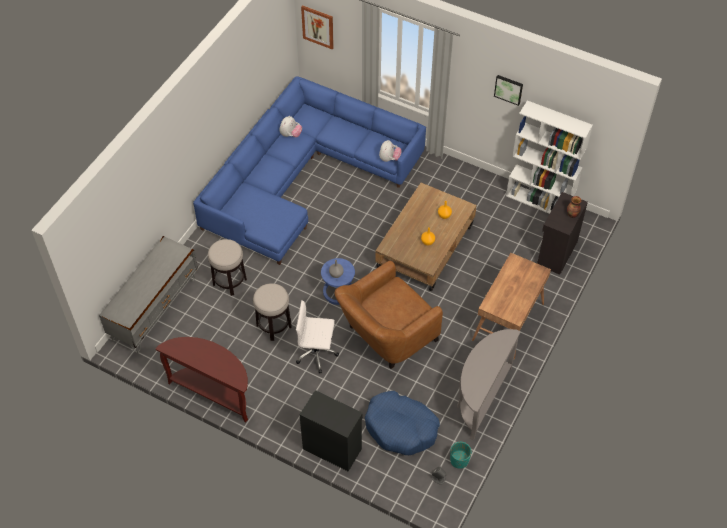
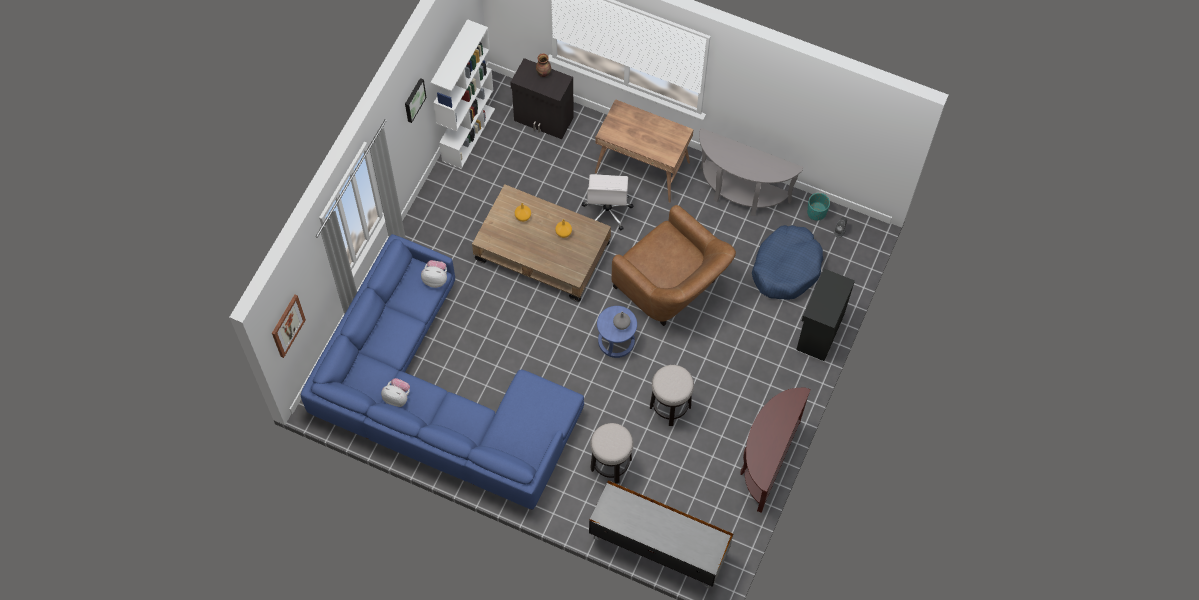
camera: 95 degrees left, 10 degrees up
(317, 353) = (702, 357): white office chair -> white office chair (607, 211)

